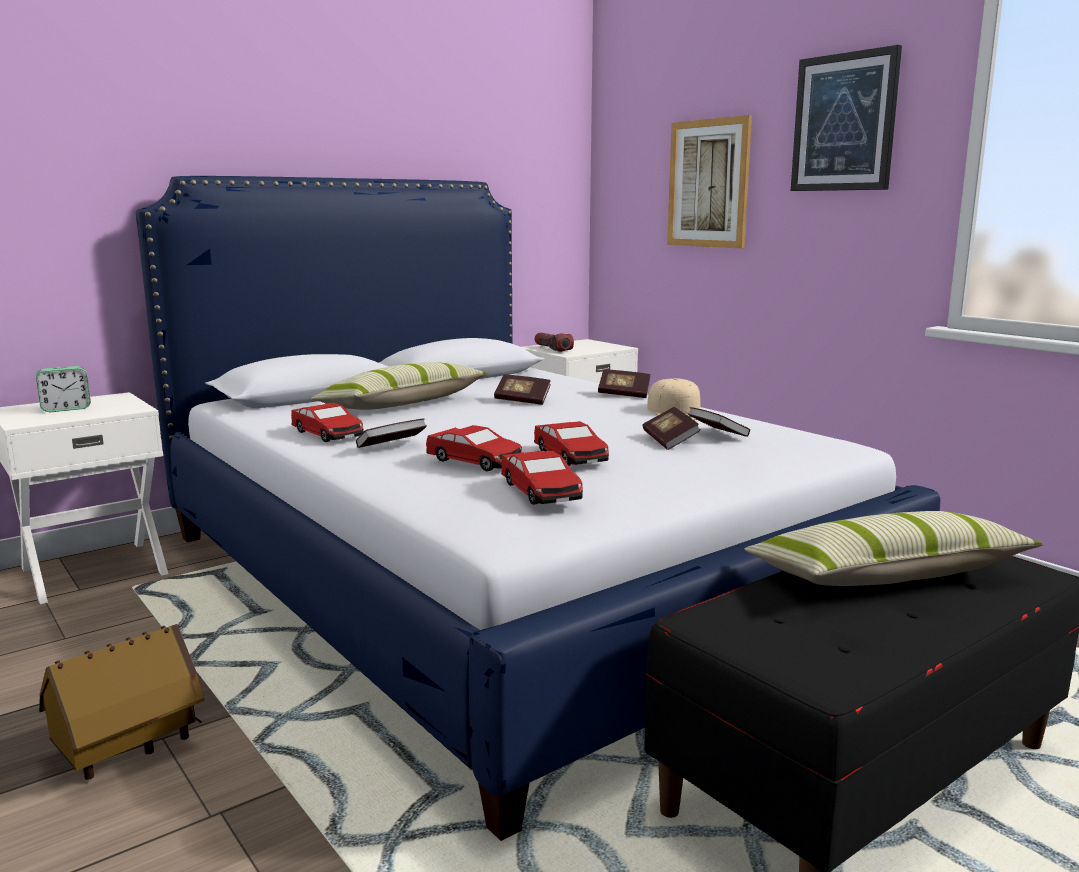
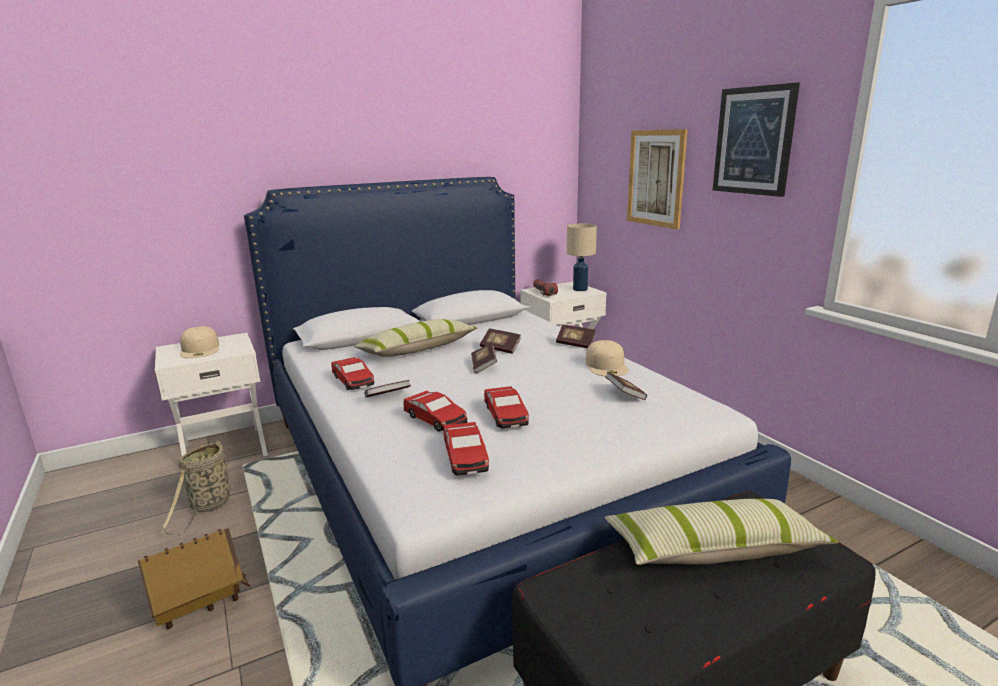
camera: 10 degrees right, 5 degrees up
(66, 409) = (200, 349): alarm clock -> beige cap
(97, 637) = (209, 506): none -> basket
(600, 345) = (580, 289): none -> beige table lamp
(670, 441) = (586, 400): book -> book (484, 365)

